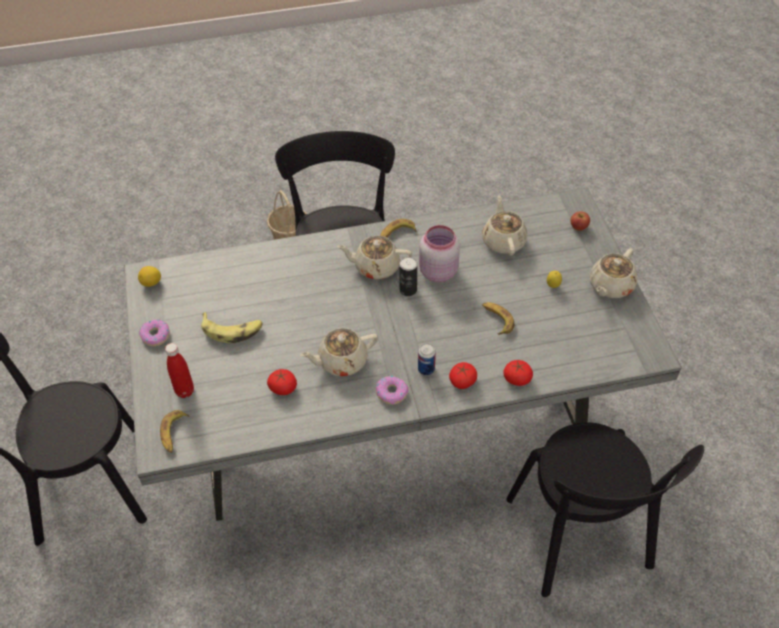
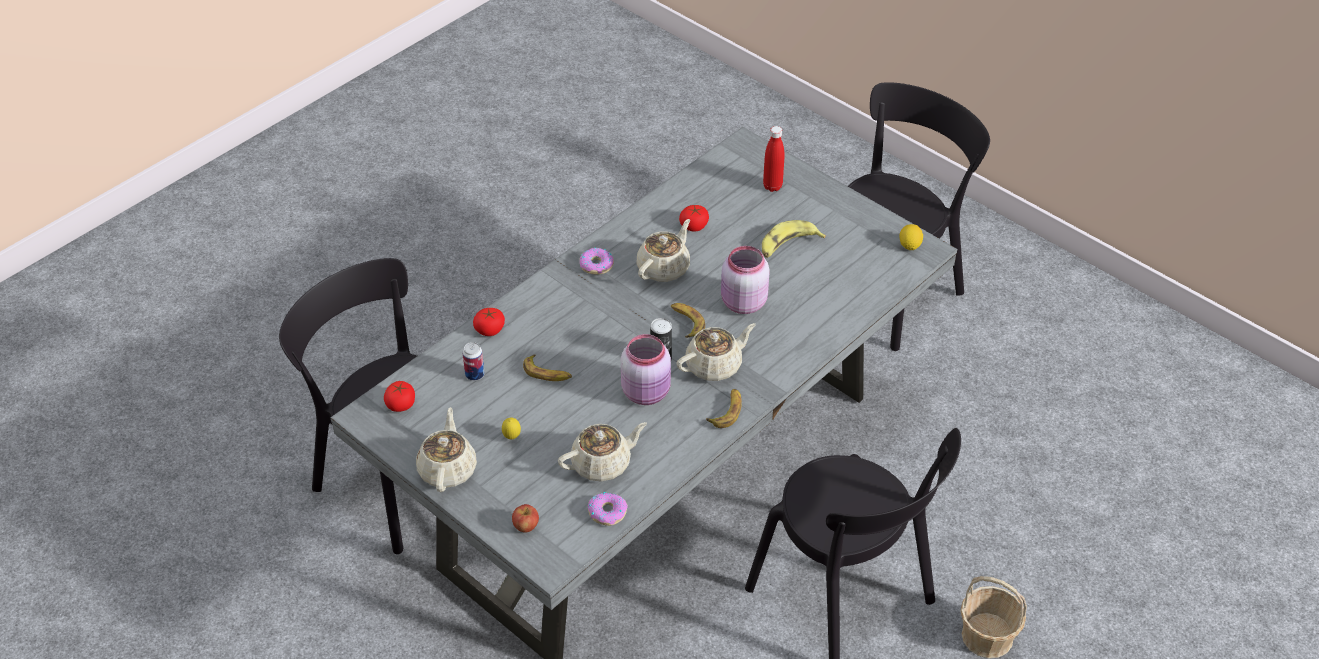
camera: 145 degrees right, 5 degrees down
(155, 336) = (848, 210): donut -> donut (607, 512)
(174, 434) = (745, 158): banana -> banana (686, 322)
(313, 301) = (742, 303): none -> pink jar
(426, 369) = (581, 297): can -> can (475, 375)
(462, 381) = (539, 303): tomato -> tomato (401, 404)
(503, 241) = (602, 464): beige teapot -> beige teapot turned 75 degrees counterclockwise

